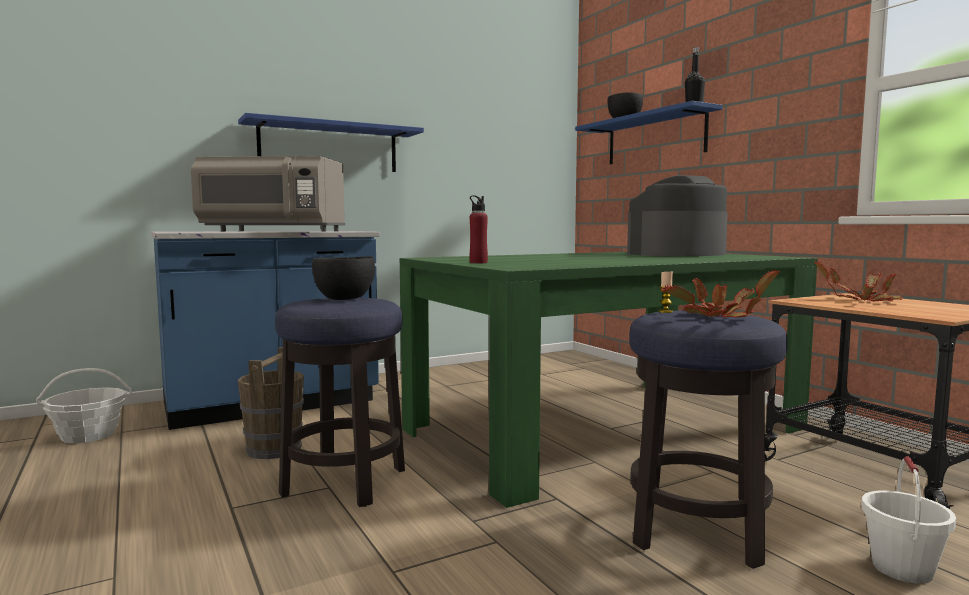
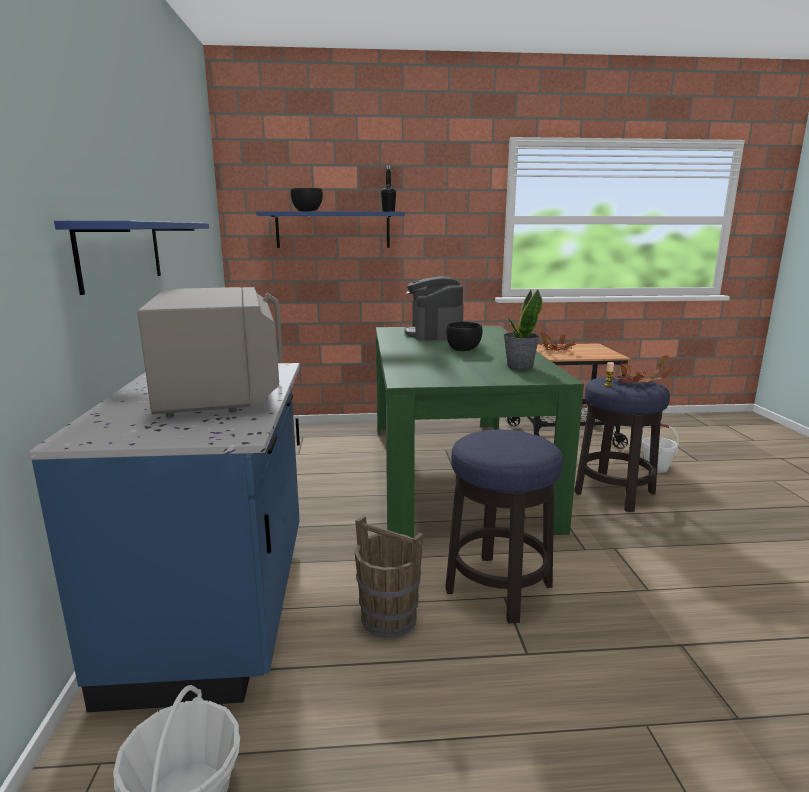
camera: 65 degrees left, 10 degrees up
(273, 231) = (222, 392): grey microwave -> grey microwave turned 45 degrees counterclockwise
(345, 299) = (497, 440): black bowl -> black bowl (463, 350)
(478, 262) = (494, 378): red bottle -> none
(555, 263) = (519, 366): none -> potted plant

